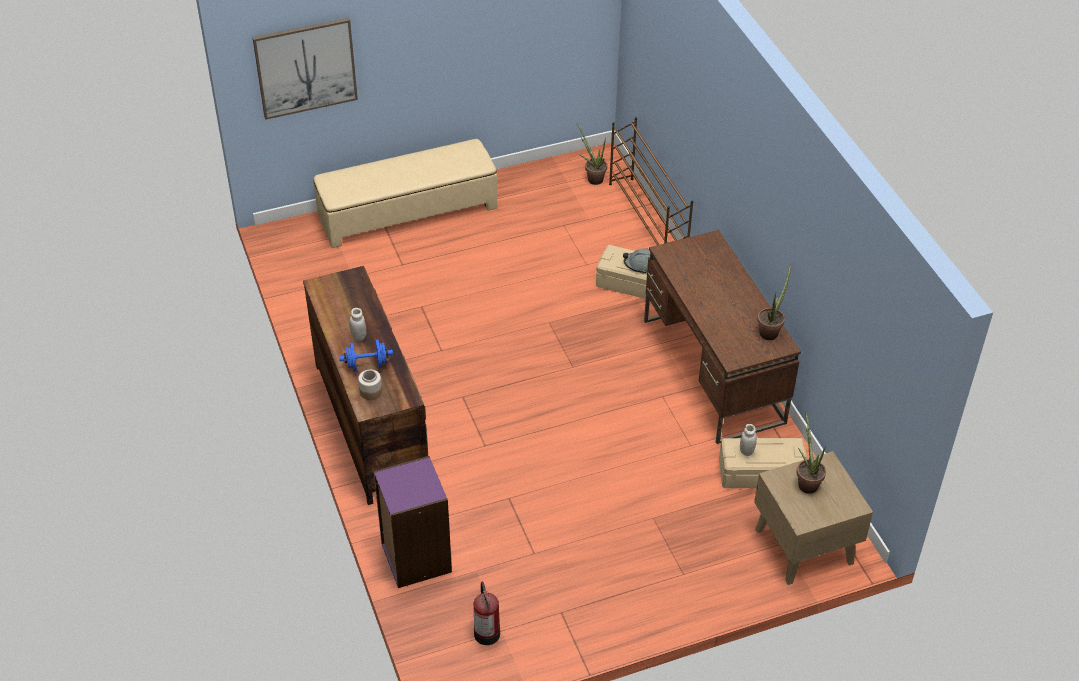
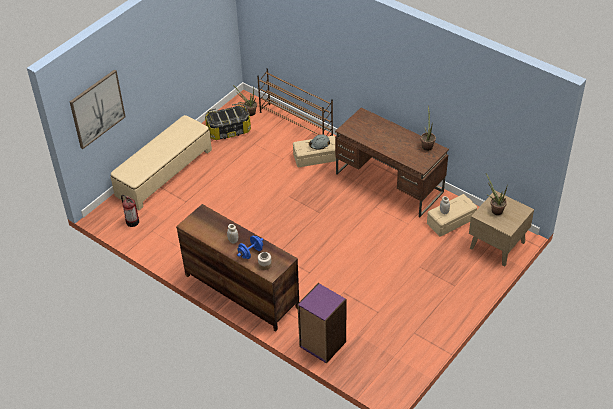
camera: 30 degrees left, 0 degrees up
(486, 632) = (387, 361): fire extinguisher -> fire extinguisher (132, 221)
(543, 191) = (228, 130): none -> storage box

